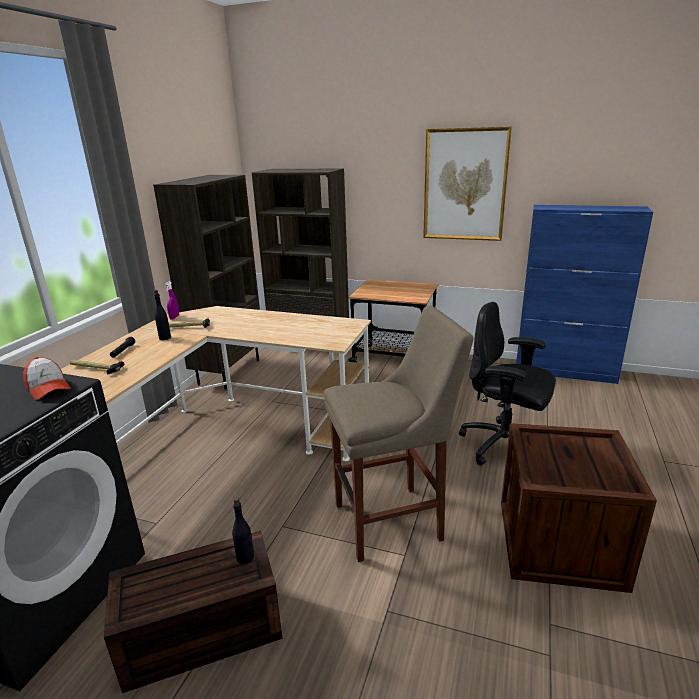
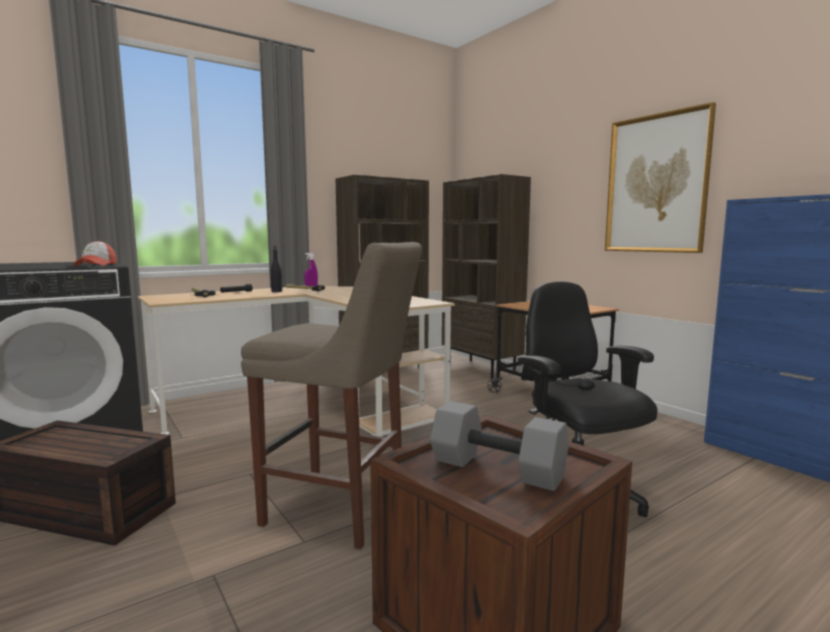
camera: 35 degrees right, 15 degrees down
(245, 558) = (127, 444): black bottle -> none
(575, 464) = (495, 469): none -> grey dumbbell

